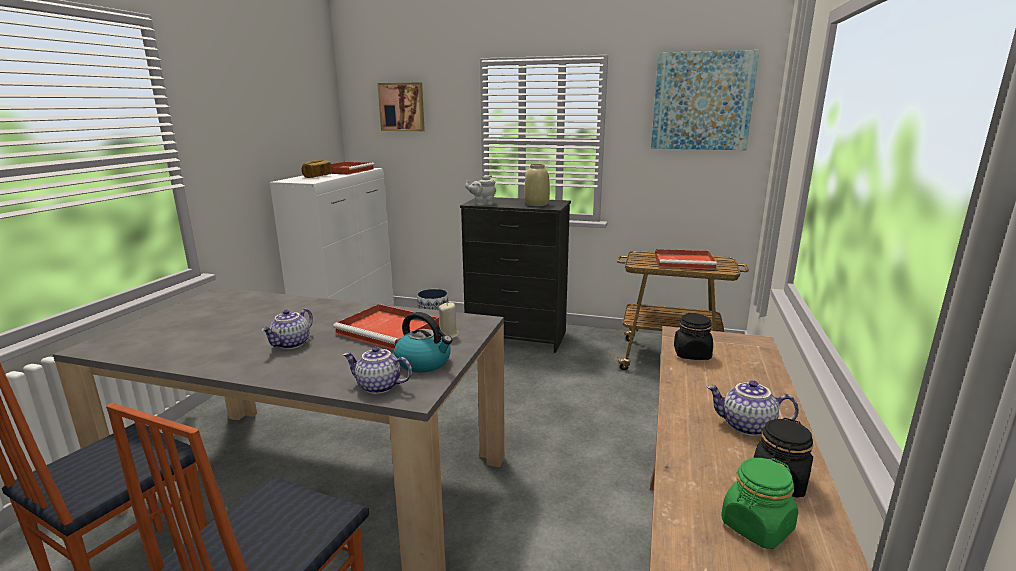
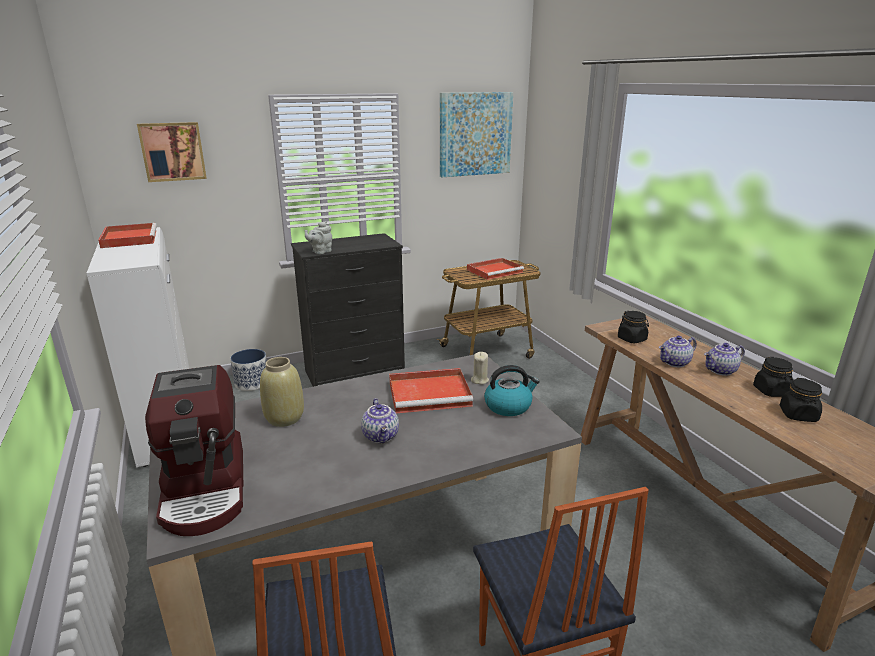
camera: 40 degrees left, 5 degrees up
(149, 332) = (206, 489): none -> coffee machine
(317, 176) = (124, 253): bread -> none
(378, 387) = (519, 435): teapot -> teapot (675, 363)
(537, 204) = (369, 243): beige vase -> beige vase (285, 418)
(756, 527) = (798, 415): green jar -> black jar

